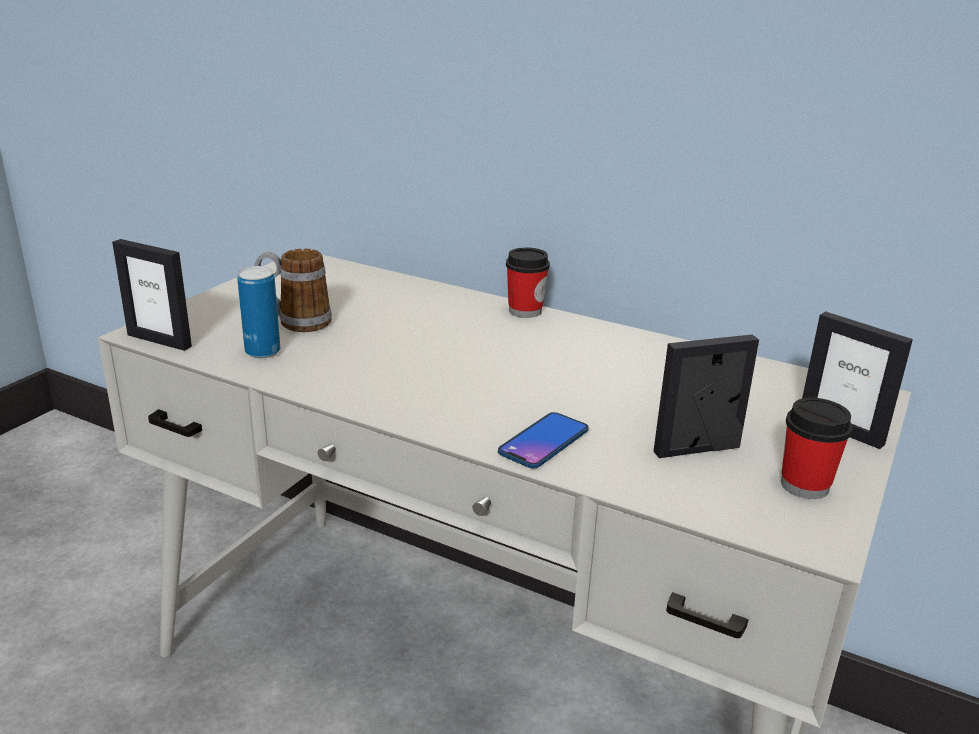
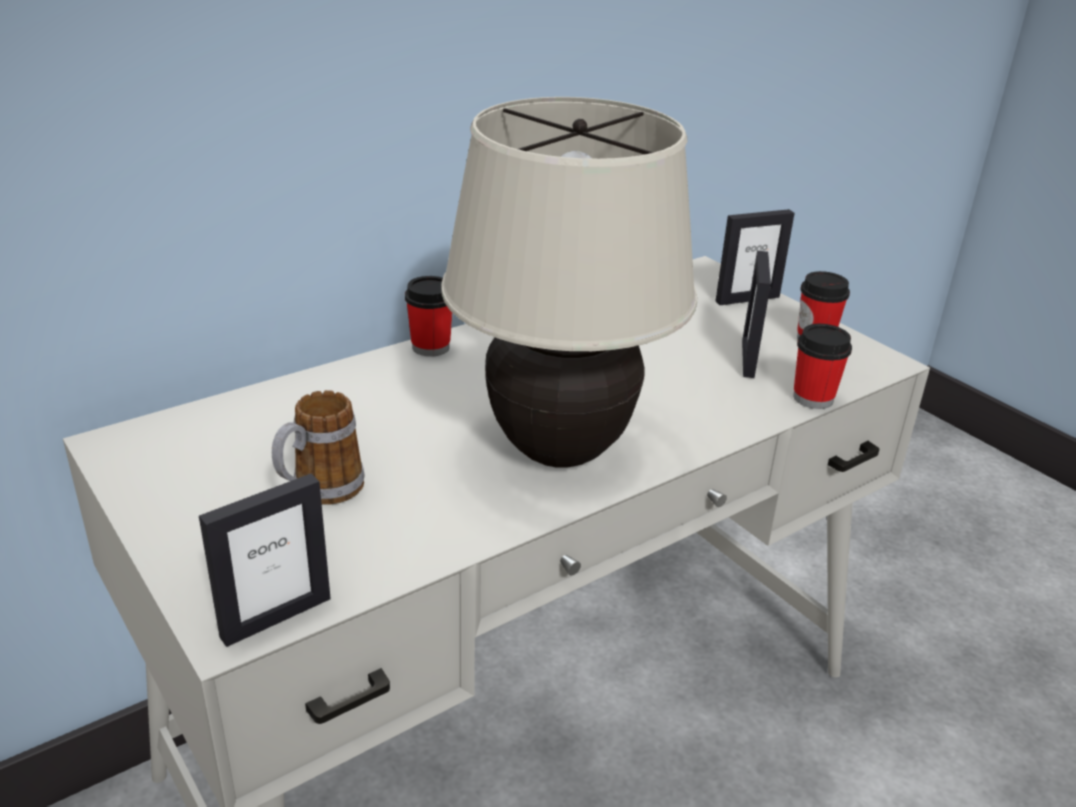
camera: 65 degrees left, 5 degrees up
(262, 352) = (389, 535): can -> none
(420, 388) = (560, 451): none -> beige table lamp
(544, 442) = (703, 418): phone -> none
(659, 499) = (813, 398): none -> cup

